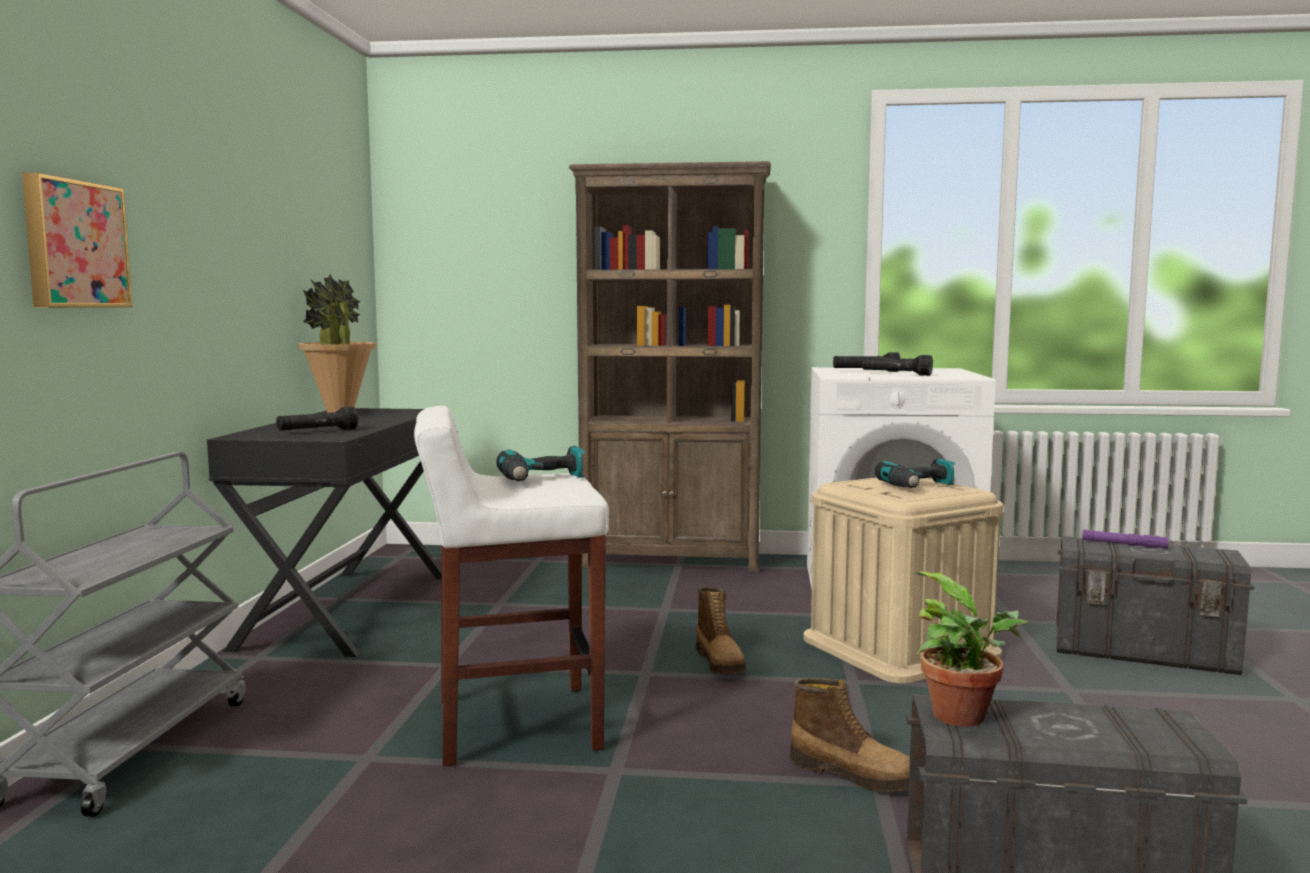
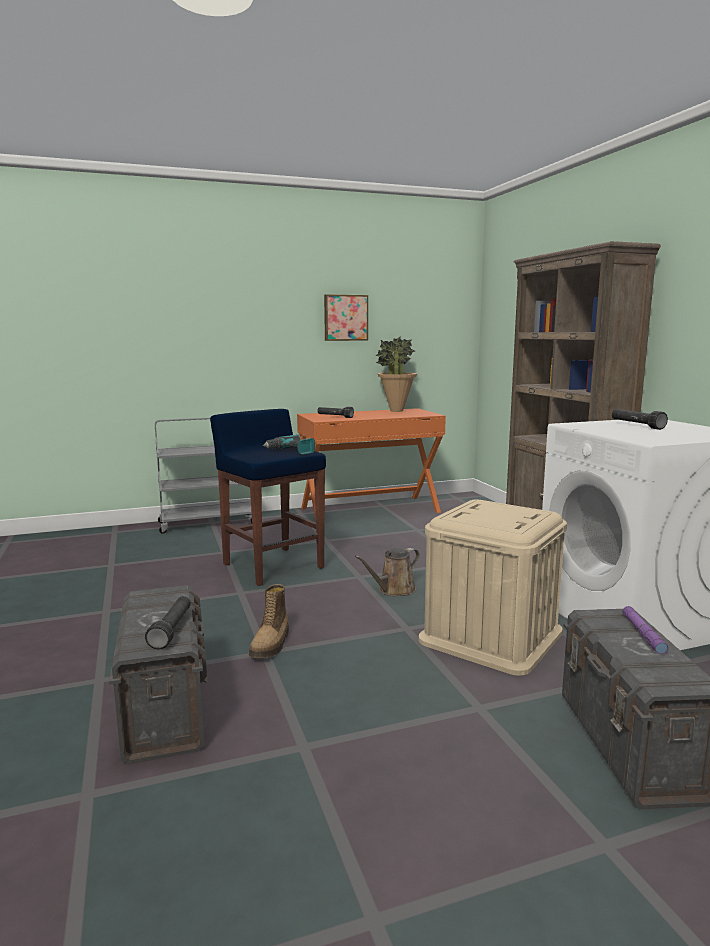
camera: 65 degrees right, 5 degrees up
(73, 244) = (219, 332): picture -> picture (345, 317)
(347, 609) = (370, 510): black desk -> orange desk
(513, 724) = (272, 565): white stool -> blue stool
(721, 663) = (394, 590): boot -> brown watering can
(896, 374) = (625, 430): black flashlight -> black flashlight (172, 630)
(919, 486) = (501, 517): power drill -> none
(965, 718) = (157, 597): potted plant -> none

